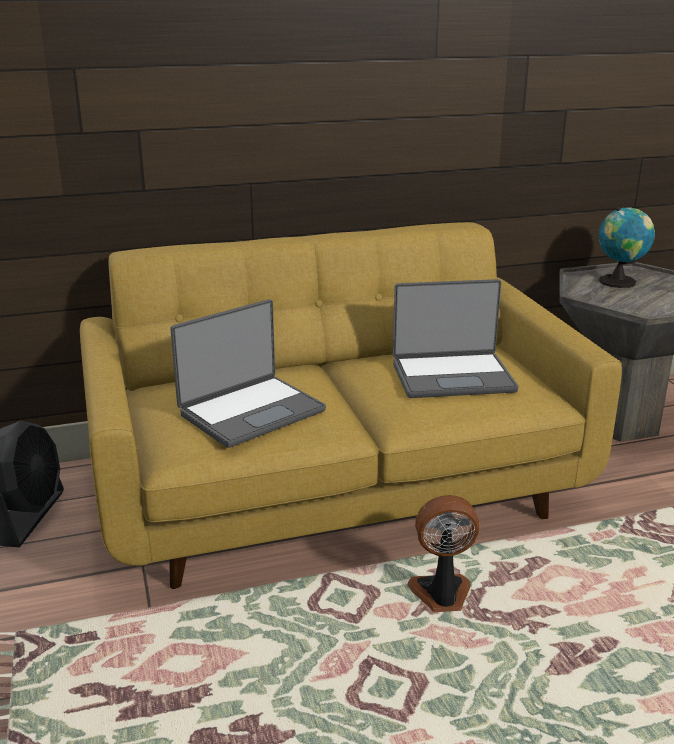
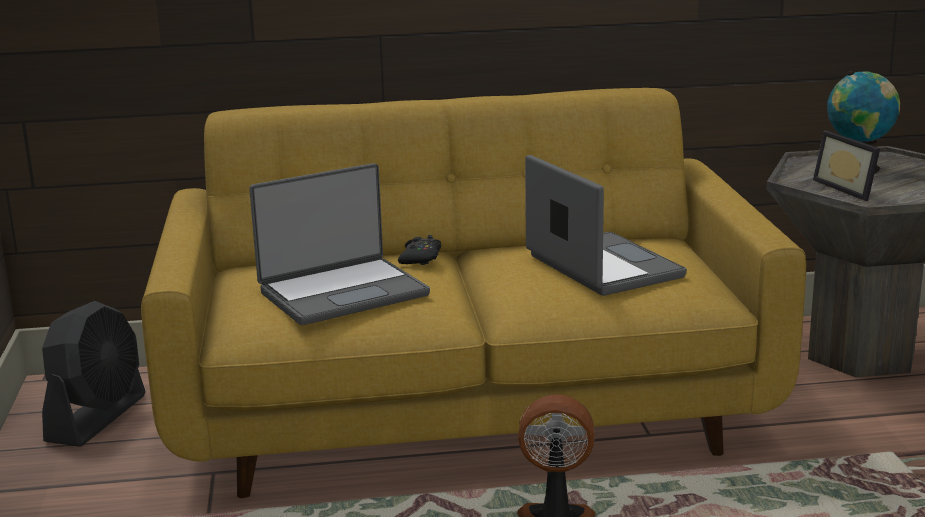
camera: 10 degrees right, 5 degrees down
(303, 373) = (420, 258): none -> black game controller
(452, 376) = (601, 267): laptop -> laptop turned 120 degrees counterclockwise
(623, 301) = (850, 188): none -> picture frame

